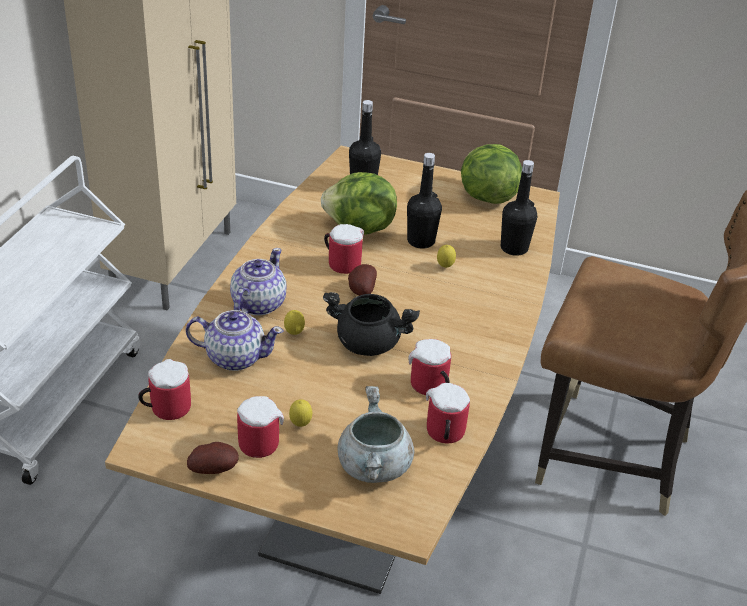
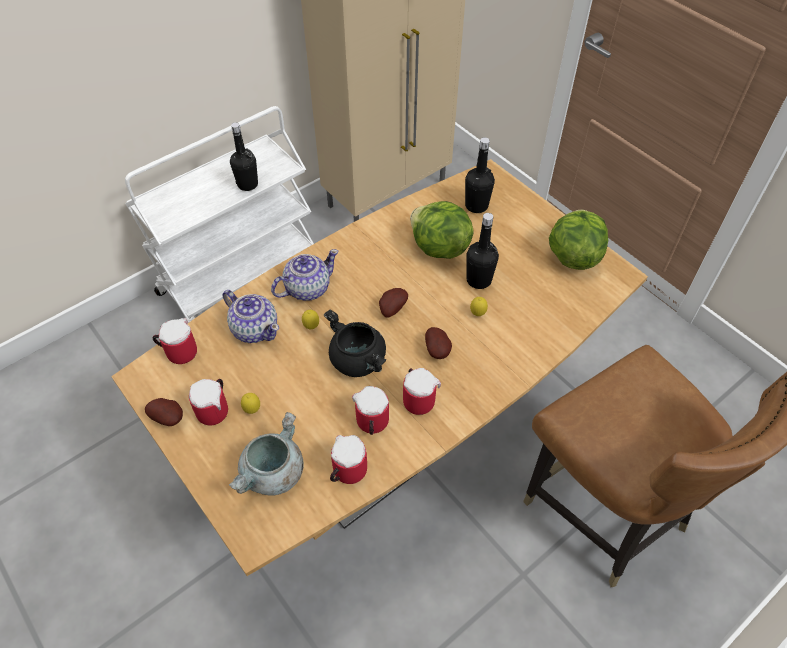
camera: 35 degrees right, 15 degrees up
(341, 262) = (399, 275): mug -> mug (418, 397)
(436, 307) = (438, 350): none -> potato
(514, 248) = (553, 319): black bottle -> black bottle (247, 184)

